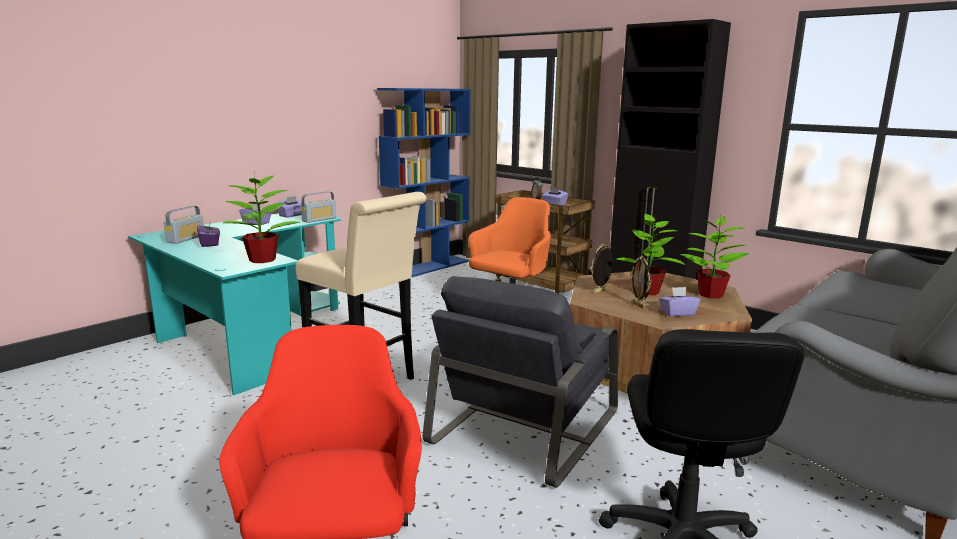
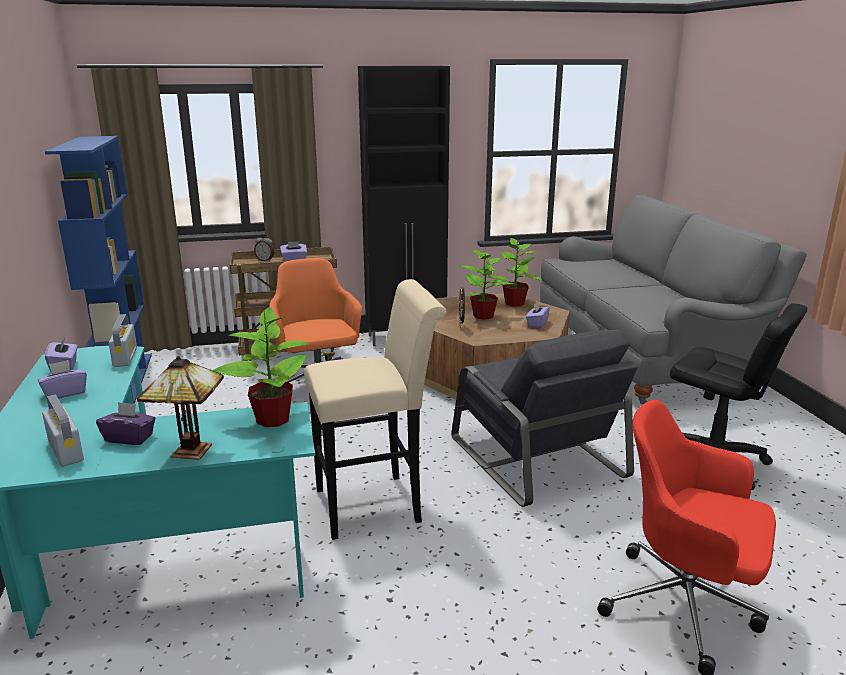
camera: 55 degrees left, 5 degrees up
(201, 255) = (188, 452): none -> table lamp
(639, 305) = (508, 328): picture frame -> none

